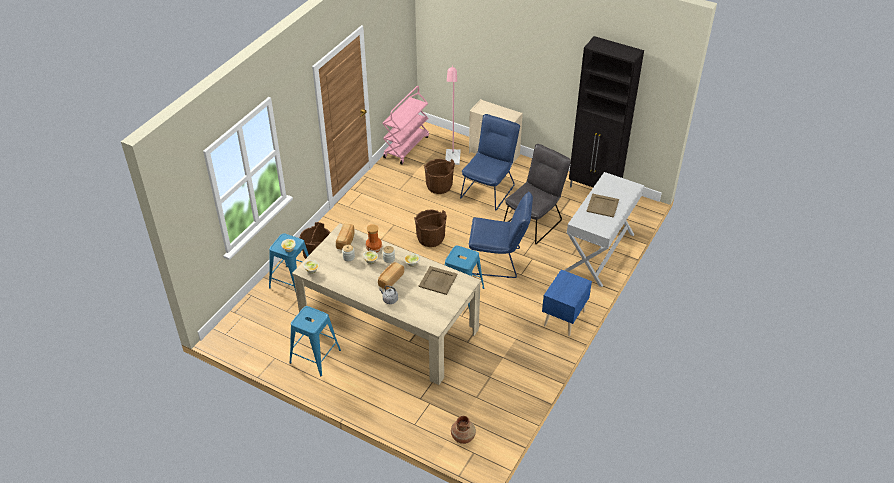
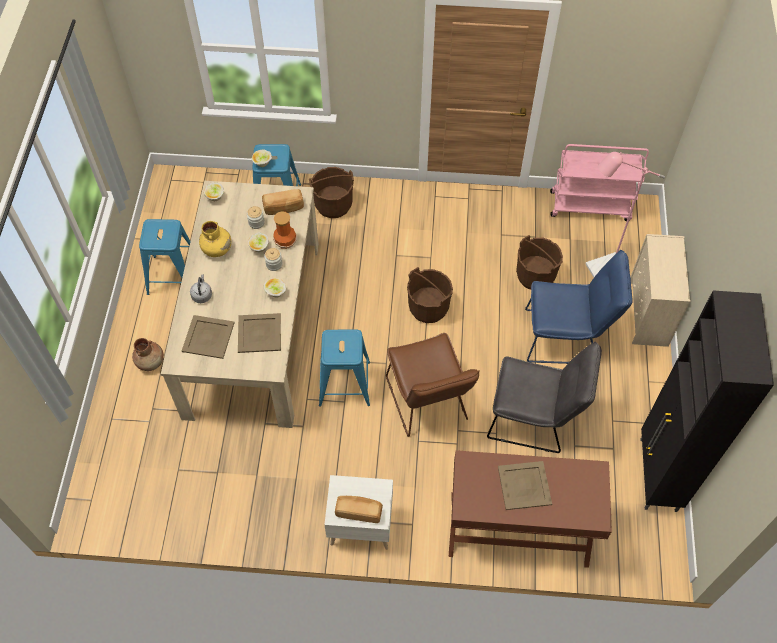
camera: 65 degrees right, 15 degrees up
(356, 282) = (217, 249): none -> yellow vase
(390, 280) = (237, 282): bread -> bread (359, 511)
(425, 306) = (207, 337): none -> beige tray
(463, 437) = (111, 478): brown vase -> brown vase (151, 362)
(498, 261) = (428, 404): blue chair -> brown chair
(563, 318) = (360, 525): blue nightstand -> white nightstand
(599, 253) = (518, 529): white console table -> brown console table

